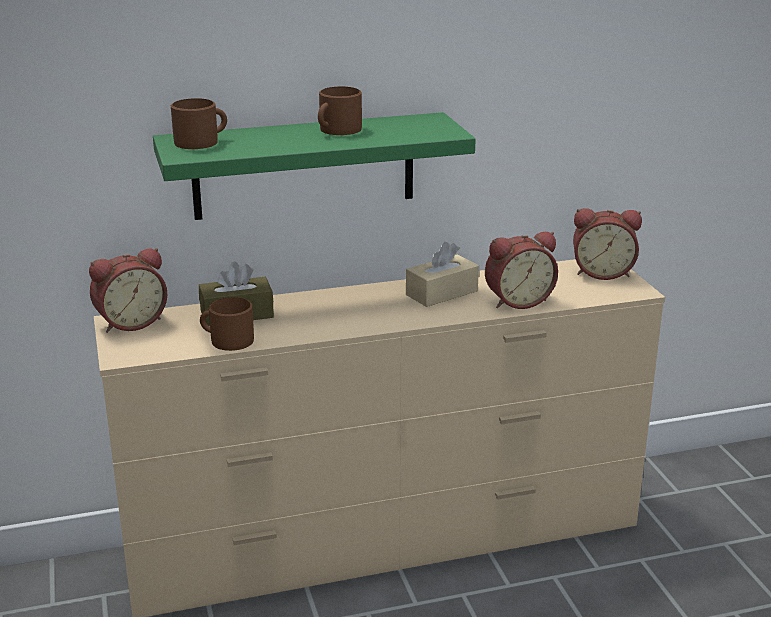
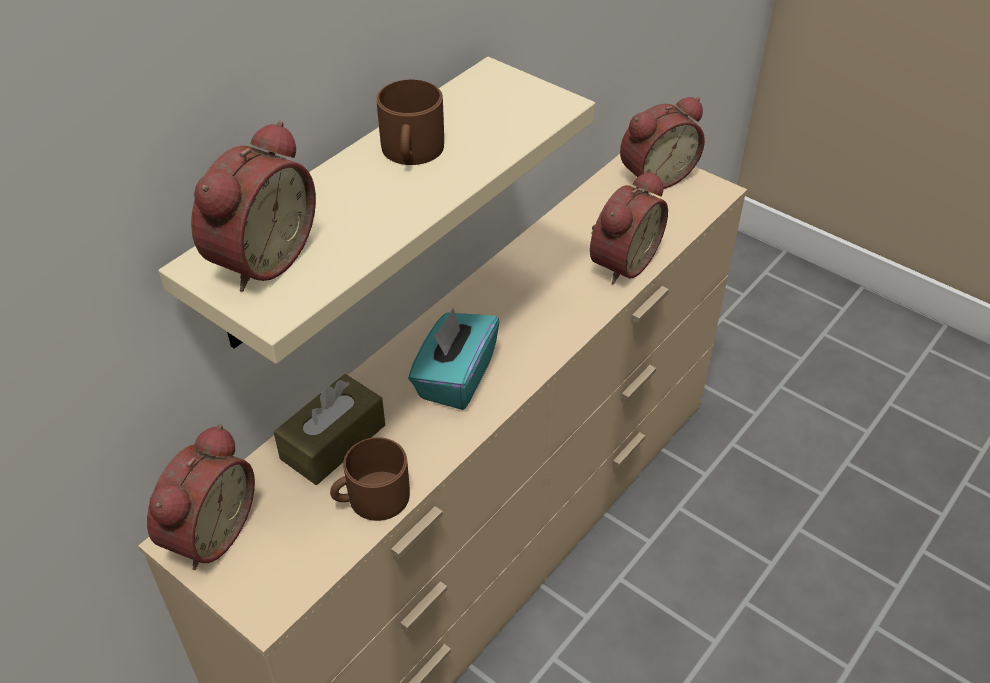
camera: 35 degrees left, 20 degrees up
(201, 142) = (258, 257): brown mug -> alarm clock
(304, 166) = (349, 205): green shelf -> beige shelf
(339, 313) = (455, 378): none -> turquoise tissue box
(441, 293) = (531, 285): beige tissue box -> none

